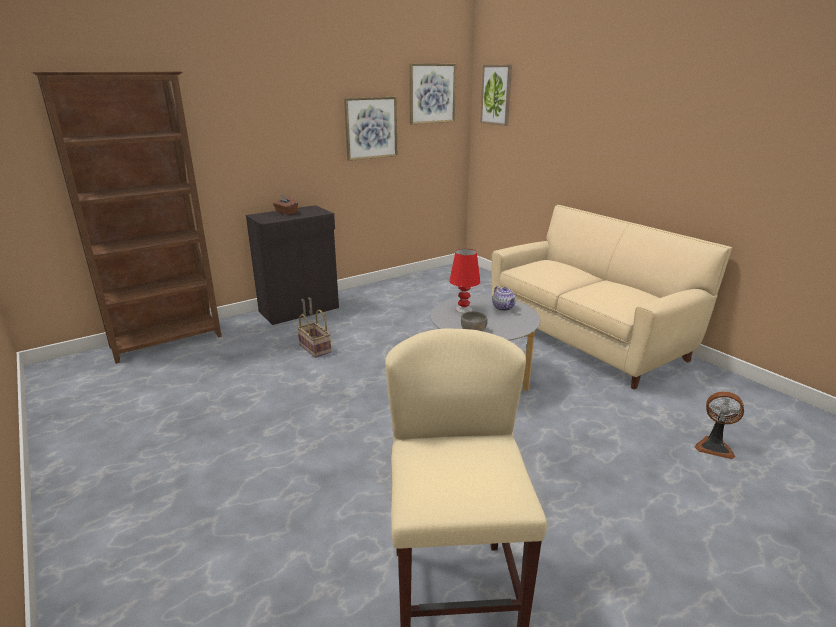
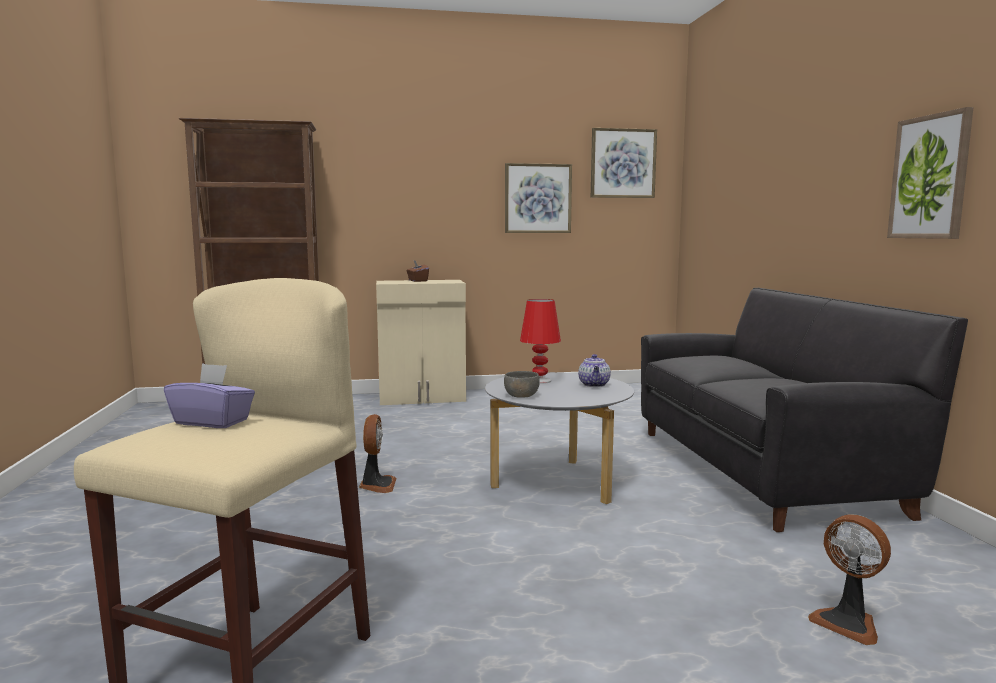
camera: 25 degrees right, 15 degrees down
(300, 310) = (422, 398): black cabinet -> beige cabinet
(316, 348) = (398, 428): basket -> none
(362, 413) = (377, 485): none -> fan
(444, 460) = (213, 422): none -> purple tissue box
(496, 95) = (703, 161): picture -> picture (930, 177)
(586, 338) = (761, 470): beige sofa -> black sofa

